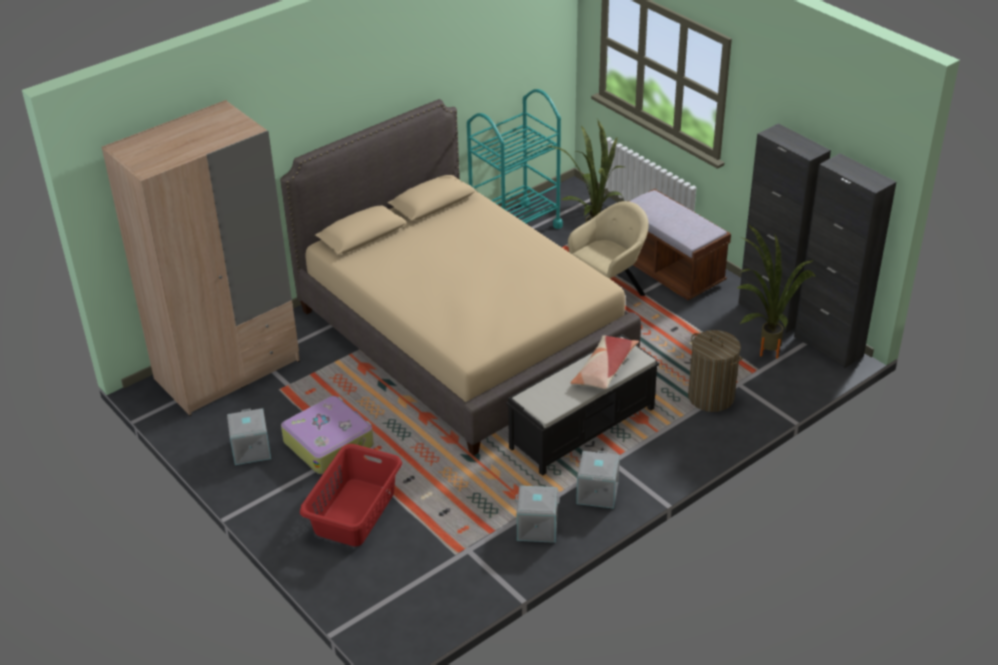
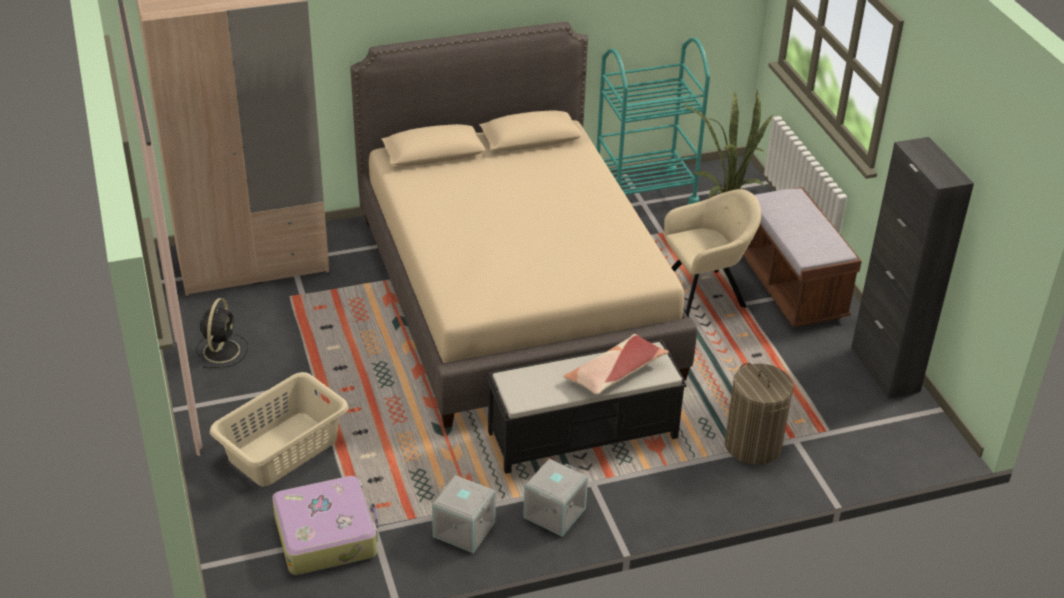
camera: 20 degrees right, 0 degrees up
(250, 449) = (222, 350): grey storage box -> black fan
(329, 443) = (304, 367): suitcase -> suitcase (326, 535)
(353, 512) = (282, 449): red laundry basket -> beige laundry basket
(762, 349) = (848, 409): potted plant -> none
(828, 346) = (932, 429): black cabinet -> none

